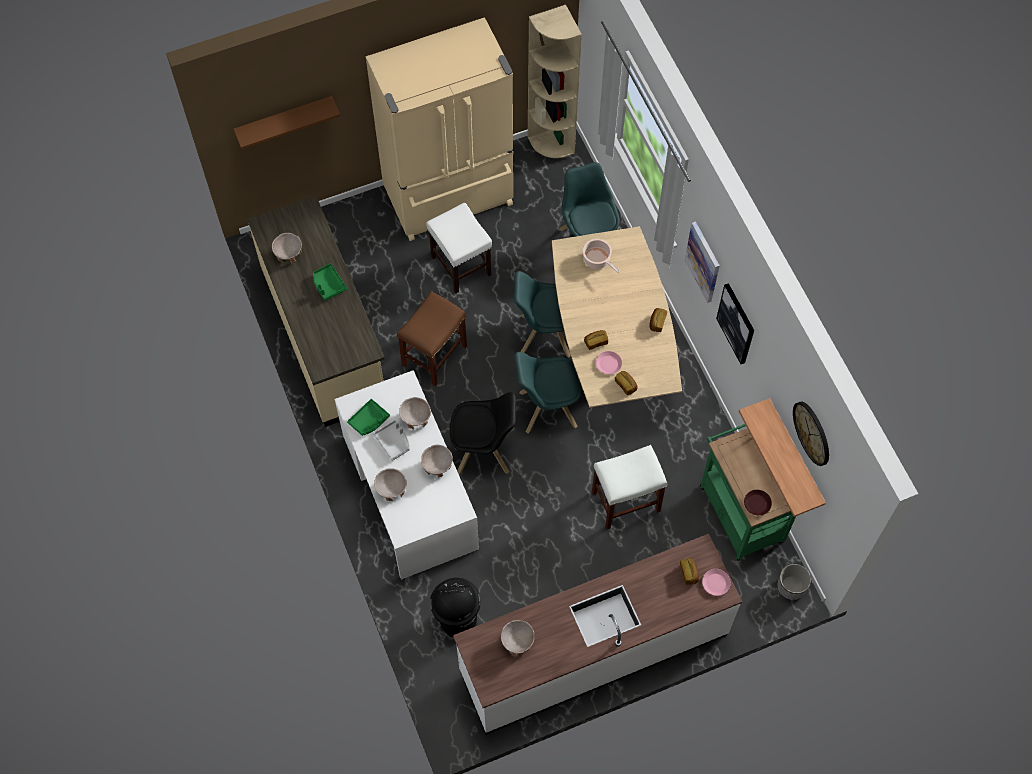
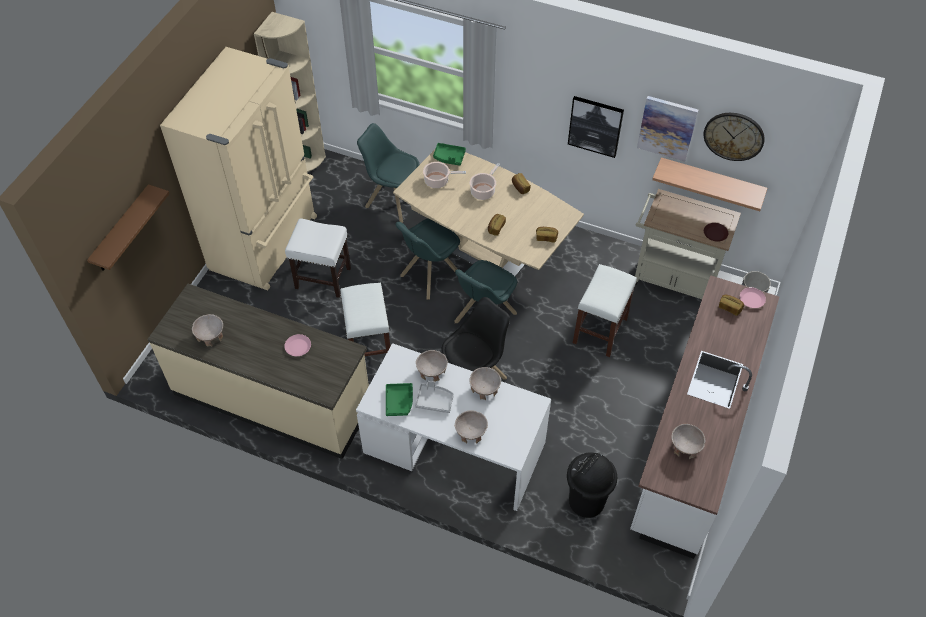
camera: 45 degrees left, 10 degrees down
(328, 285) = (267, 333): green tray -> green tray (449, 157)
(434, 355) = (369, 346): brown stool -> white stool
(608, 364) = (519, 234): pink plate -> pink plate (297, 347)
(624, 300) = (483, 191): none -> cooking pot
(703, 262) = (531, 108): picture -> picture (667, 128)
(739, 512) = (671, 279): green cart -> beige cart

